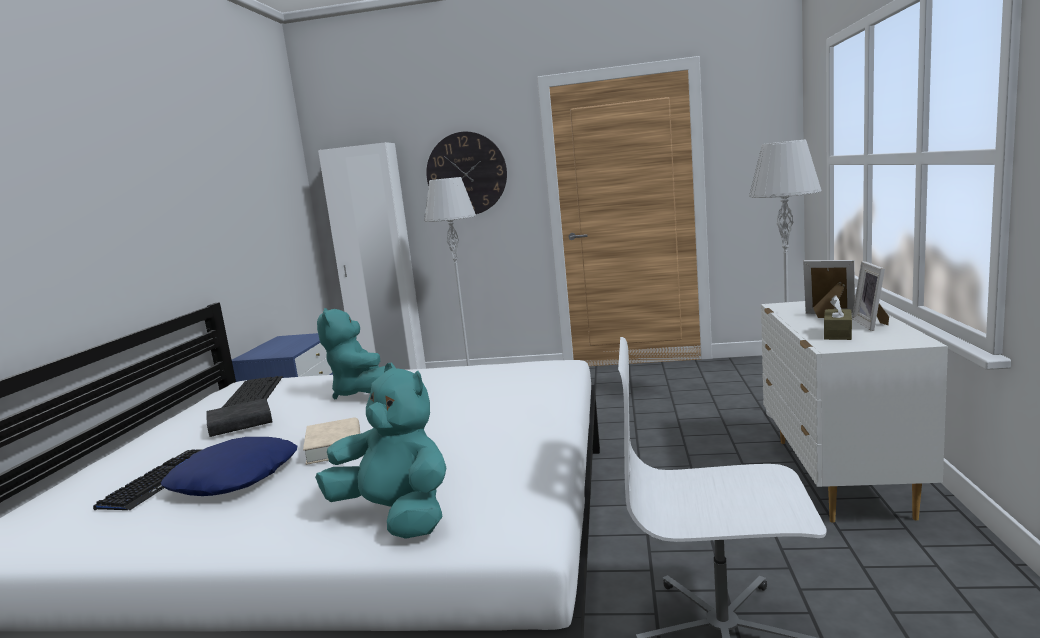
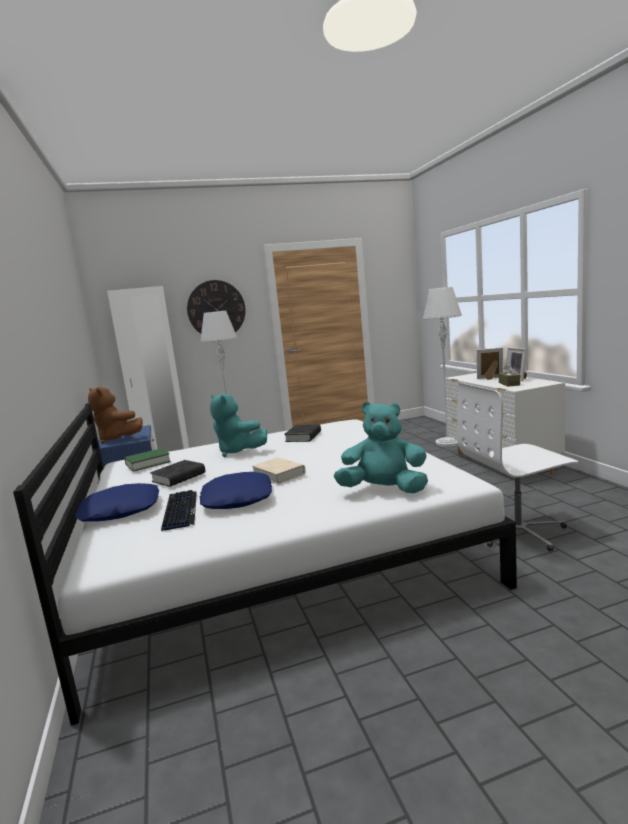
camera: 25 degrees left, 0 degrees up
(122, 463) = (120, 511): none -> blue pillow
(253, 392) = (148, 463): keyboard -> green book
(269, 349) = (117, 439): none -> brown plush toy
(466, 382) = (303, 436): none -> black book

